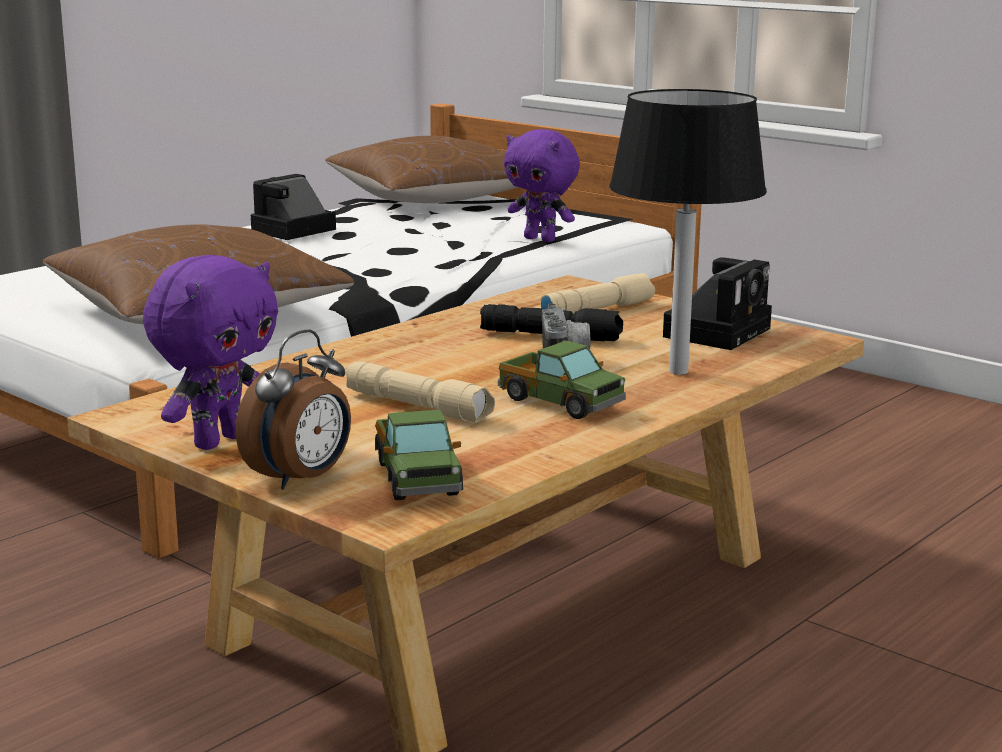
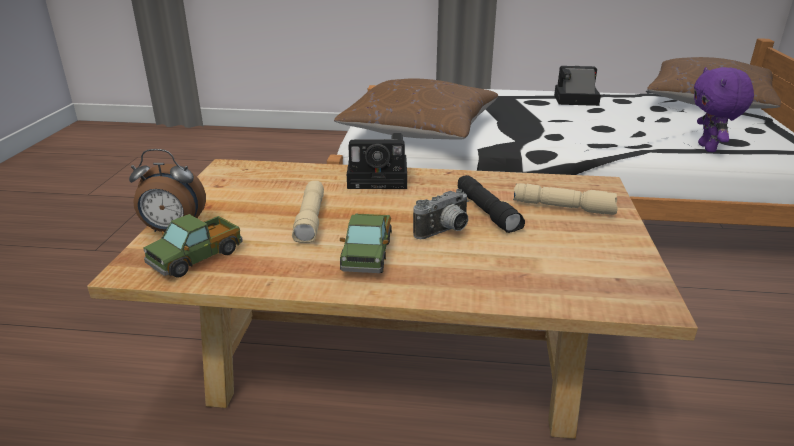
camera: 55 degrees right, 10 degrees up
(218, 440) = (211, 195): purple plush toy -> none
(678, 372) = (484, 273): black table lamp -> none
(718, 331) = (596, 260): camera -> camera (380, 178)

